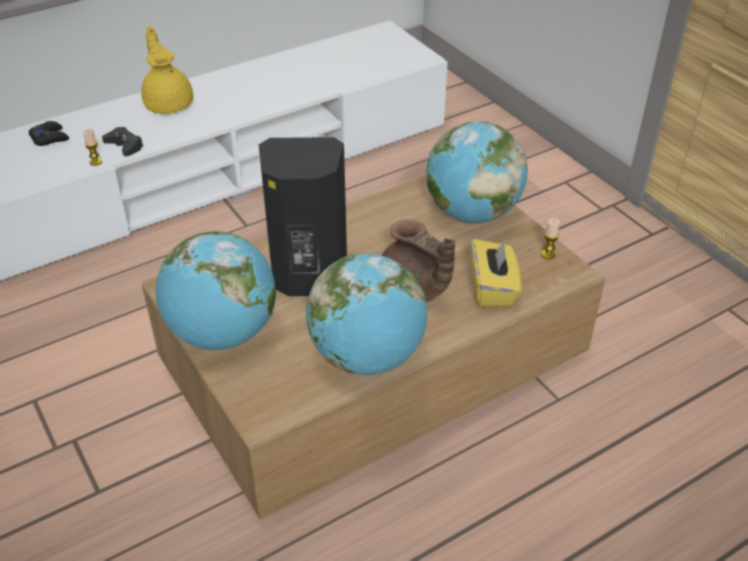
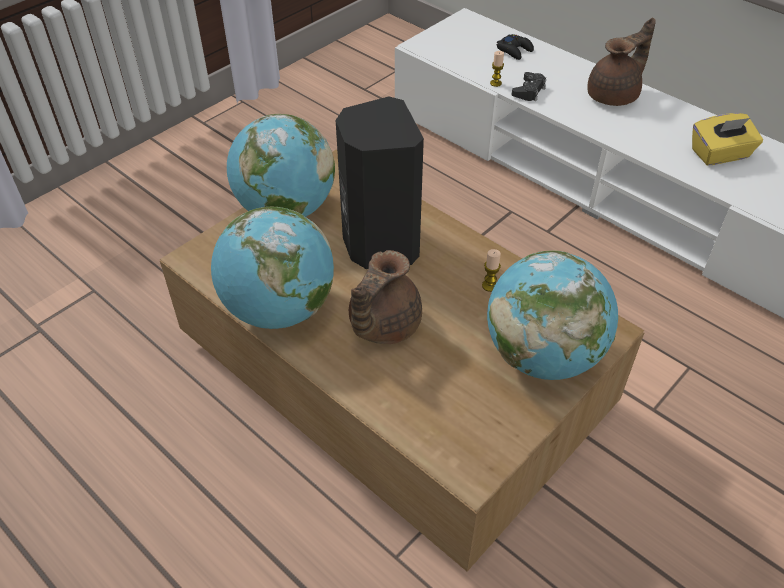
camera: 75 degrees right, 5 degrees up
(169, 103) = (614, 96): yellow teapot -> brown teapot
(492, 289) = (411, 395): yellow tissue box -> yellow tissue box (720, 154)
(548, 254) = (496, 442): candle -> candle (489, 286)

